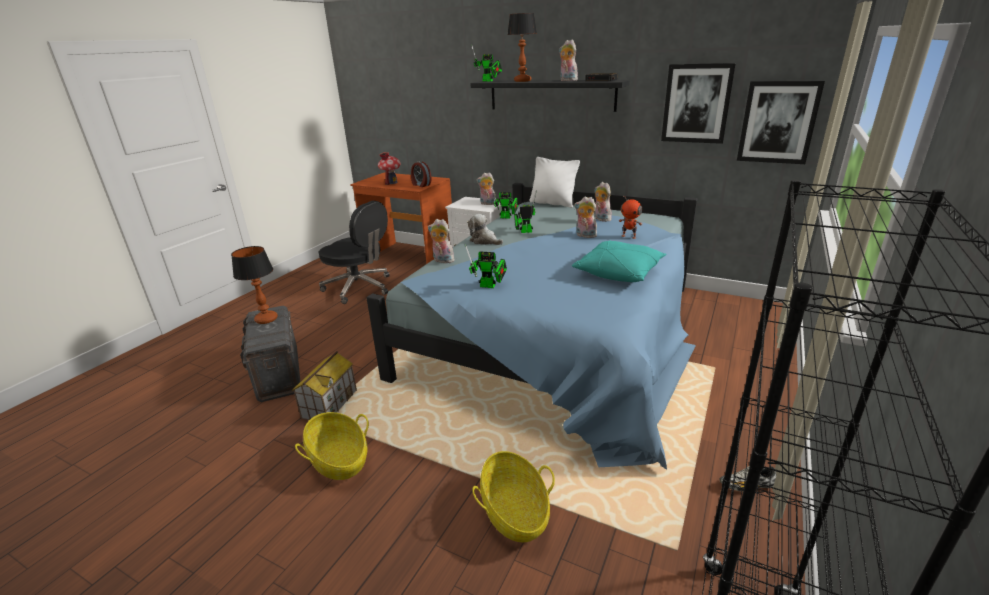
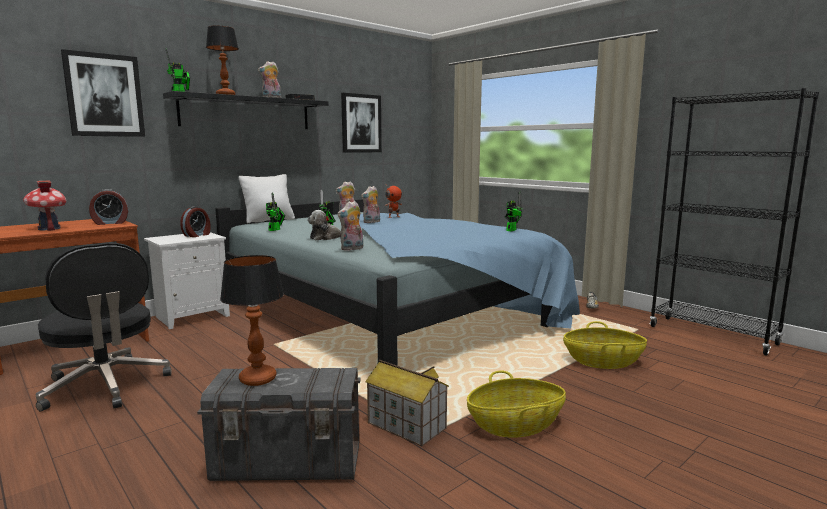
camera: 70 degrees left, 15 degrees down
(360, 288) = (106, 386): black office chair -> black office chair turned 90 degrees clockwise
(487, 204) = (197, 235): plush toy -> alarm clock
(490, 286) = (443, 240): toy robot -> toy robot (512, 230)
(619, 272) = (458, 223): turquoise pillow -> none
(778, 122) = (404, 136): picture -> picture (104, 95)

